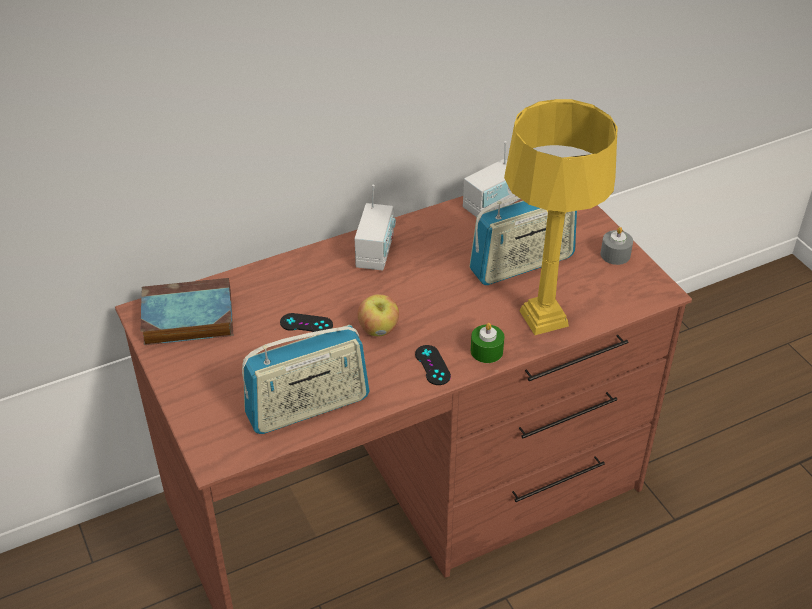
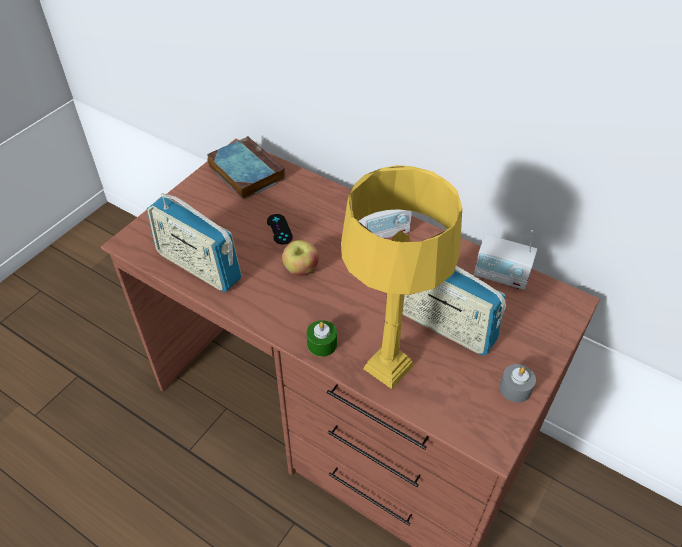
camera: 60 degrees right, 5 degrees up
(432, 365) = (283, 316): black game controller -> none

